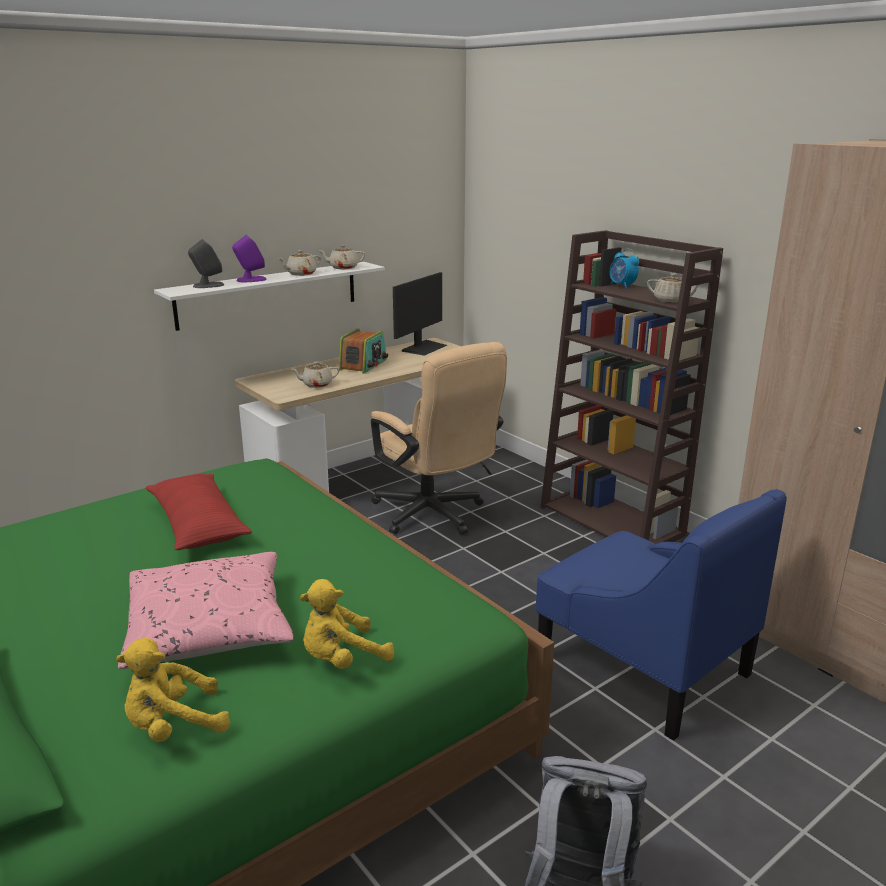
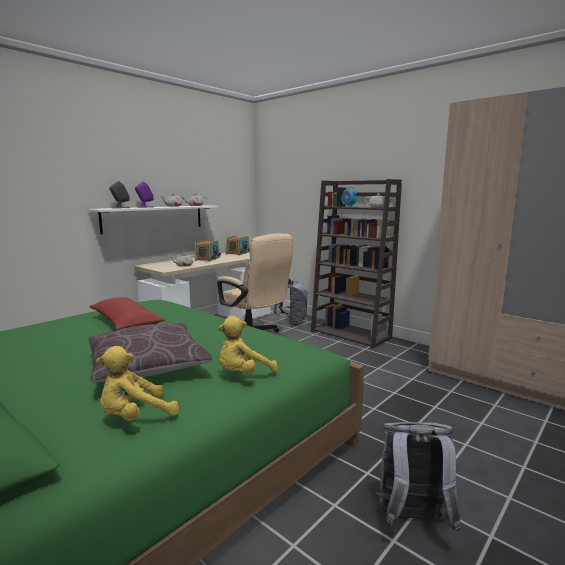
camera: 10 degrees left, 10 degrees down
(209, 629) = (147, 367): pink pillow -> brown pillow
(424, 348) = (238, 253): monitor -> radio
(513, 483) = (292, 322): none -> grey backpack
(642, 666) = (395, 395): blue armchair -> none

